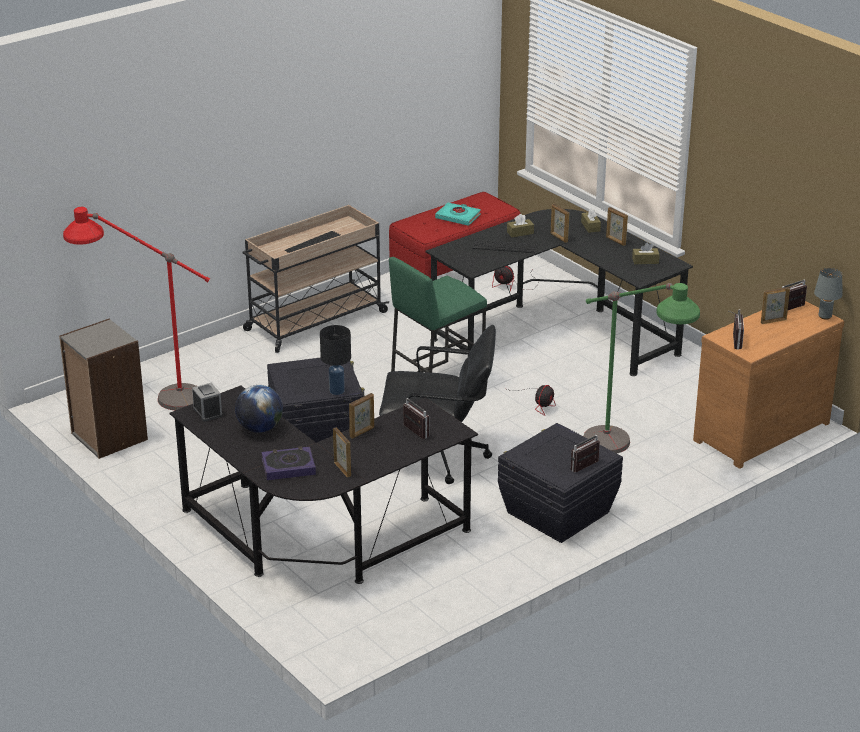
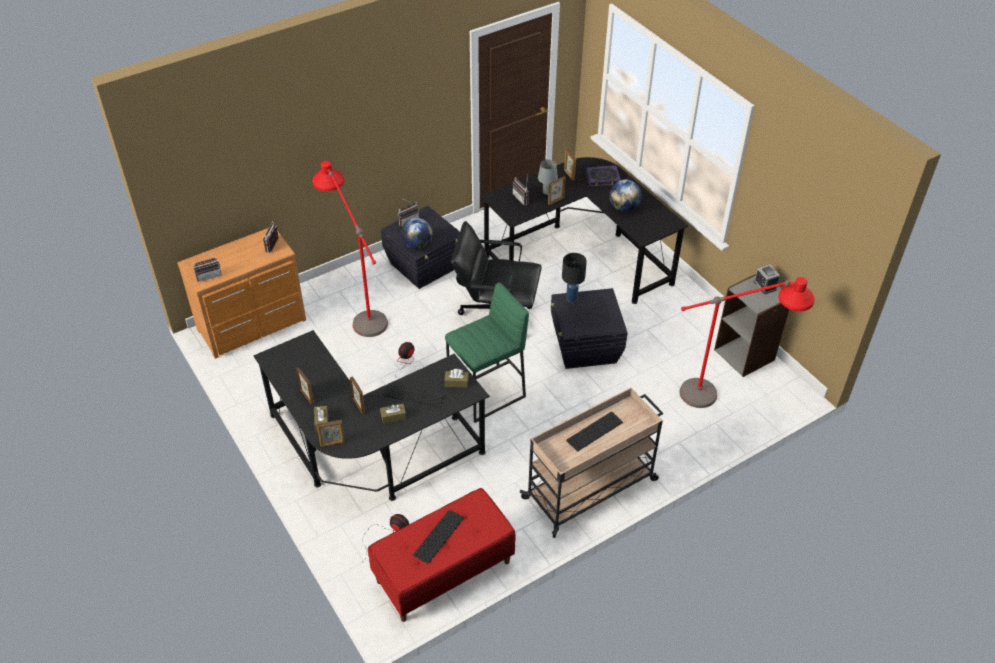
camera: 175 degrees left, 15 degrees up
(207, 412) = (661, 223): alarm clock -> alarm clock (765, 285)
(458, 217) = (438, 536): turquoise book -> keyboard
(560, 436) = (417, 245): none -> globe
(629, 456) = (359, 308): green floor lamp -> red floor lamp
(645, 261) = (292, 364): brown tissue box -> brown tissue box (456, 382)
(773, 321) = (232, 264): picture frame -> picture frame (332, 443)
(824, 316) = (189, 266): grey table lamp -> grey table lamp (547, 193)

